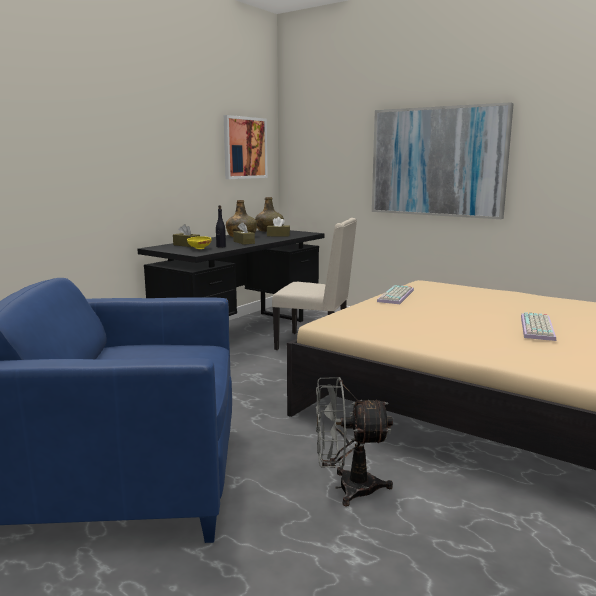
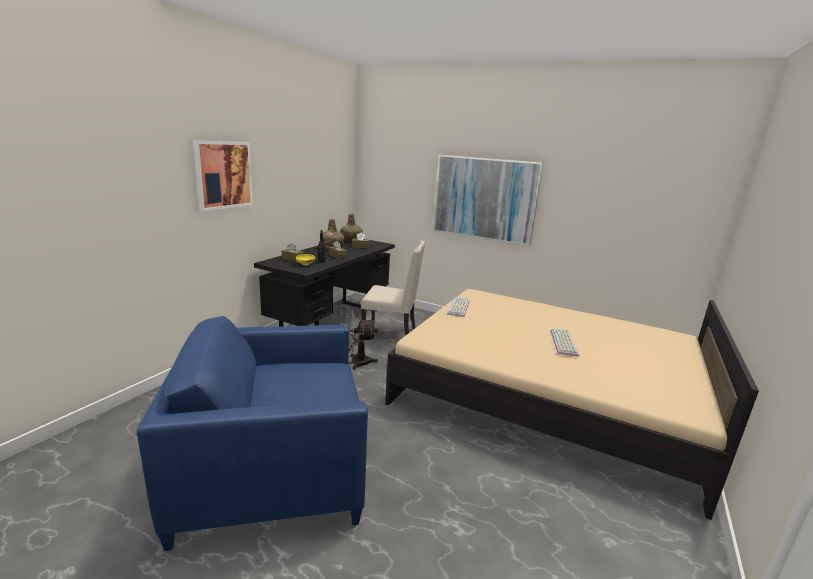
camera: 10 degrees left, 5 degrees up
(245, 148) = (334, 175): picture -> picture (223, 175)
(347, 488) = (442, 469): grey fan -> grey fan (355, 362)

